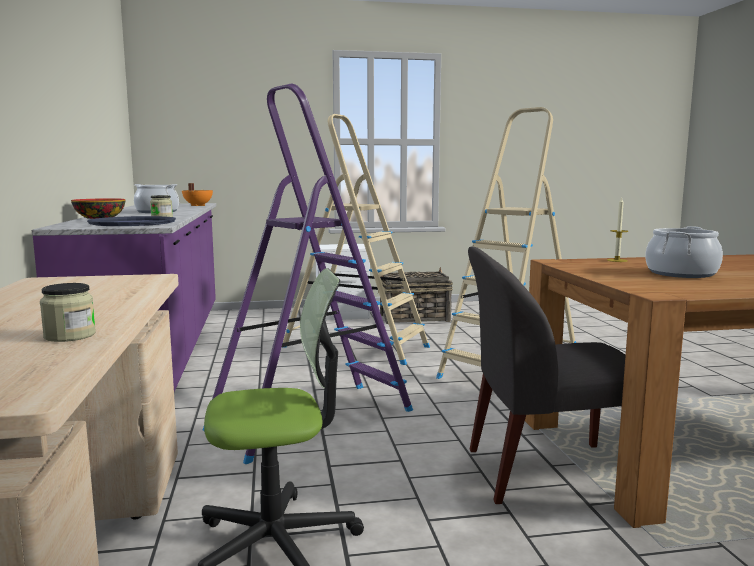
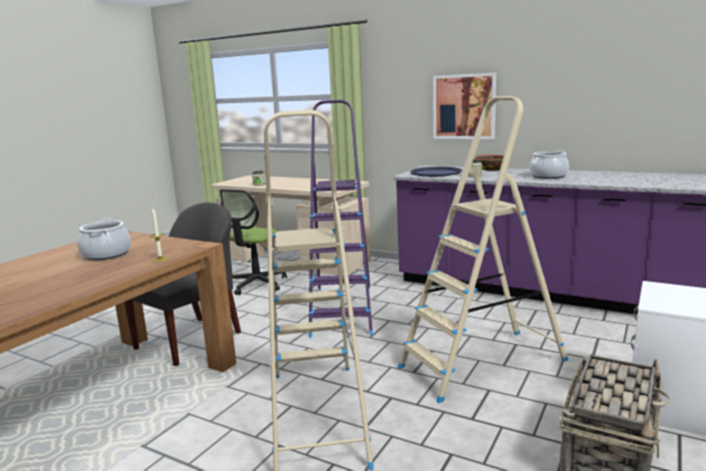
camera: 130 degrees right, 5 degrees up
(42, 121) = (464, 106): none -> picture
(197, 205) = (660, 185): orange cooking pot -> none

